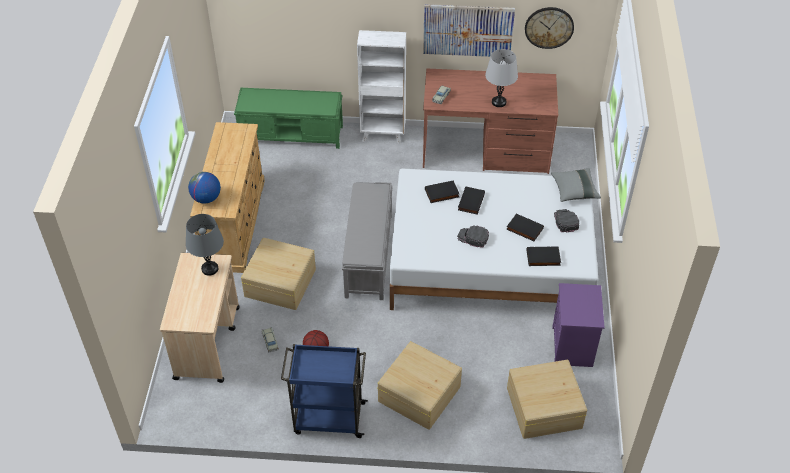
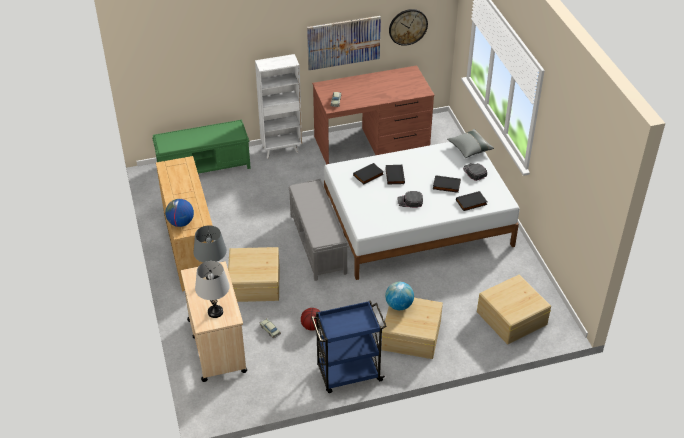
camera: 20 degrees left, 5 degrees down
(410, 357) = (399, 305): none -> globe
(499, 102) = (383, 95): grey table lamp -> grey table lamp (215, 312)
(573, 347) = (511, 269): purple nightstand -> none

